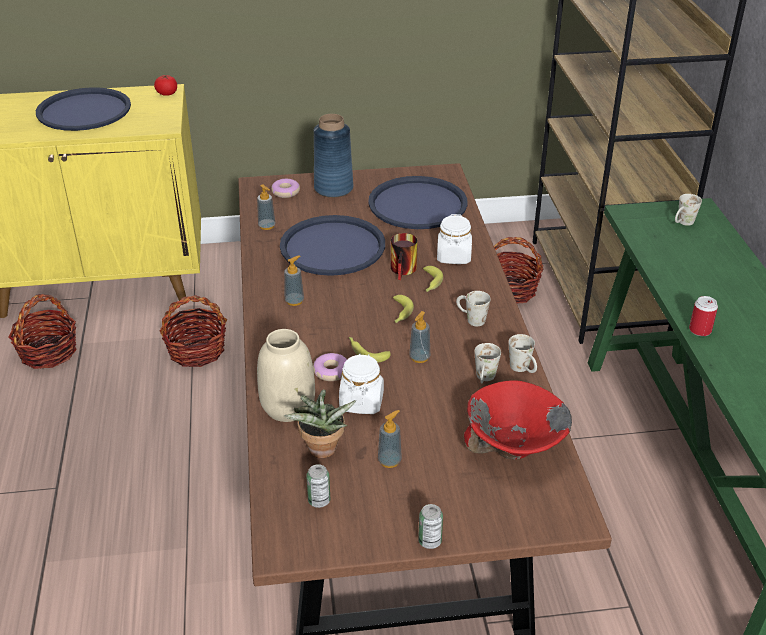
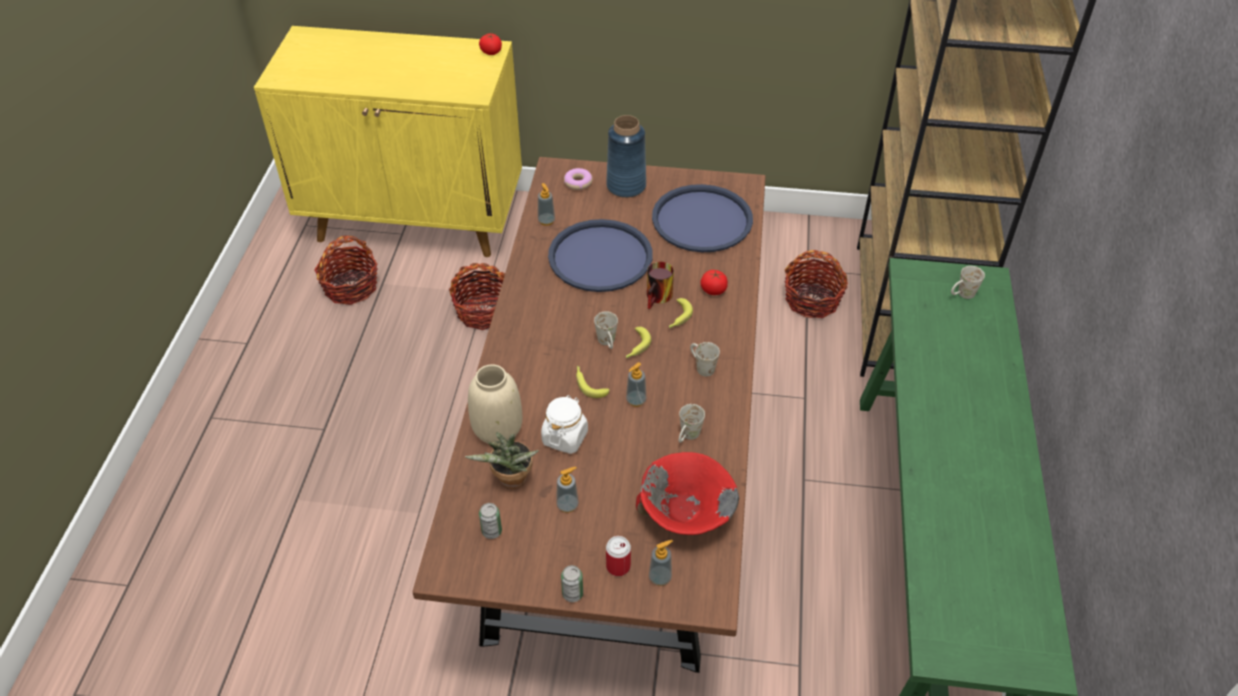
camera: 15 degrees right, 10 degrees up
(84, 111) = (407, 62): blue tray -> none
(294, 301) = (543, 313): soap dispenser -> soap dispenser (660, 577)
(331, 371) = (549, 399): donut -> none
(454, 256) = (713, 290): white jar -> tomato
(523, 369) = (729, 434): white mug -> white mug (608, 343)
(700, 330) = (918, 428): can -> can (618, 566)

